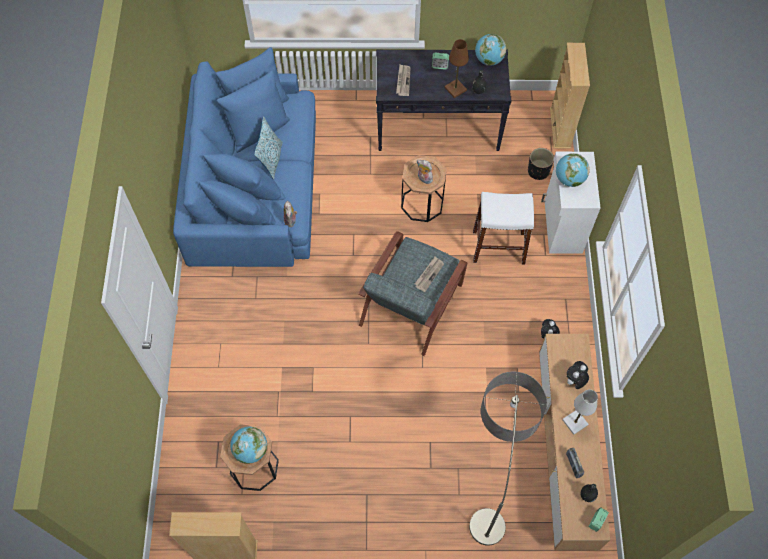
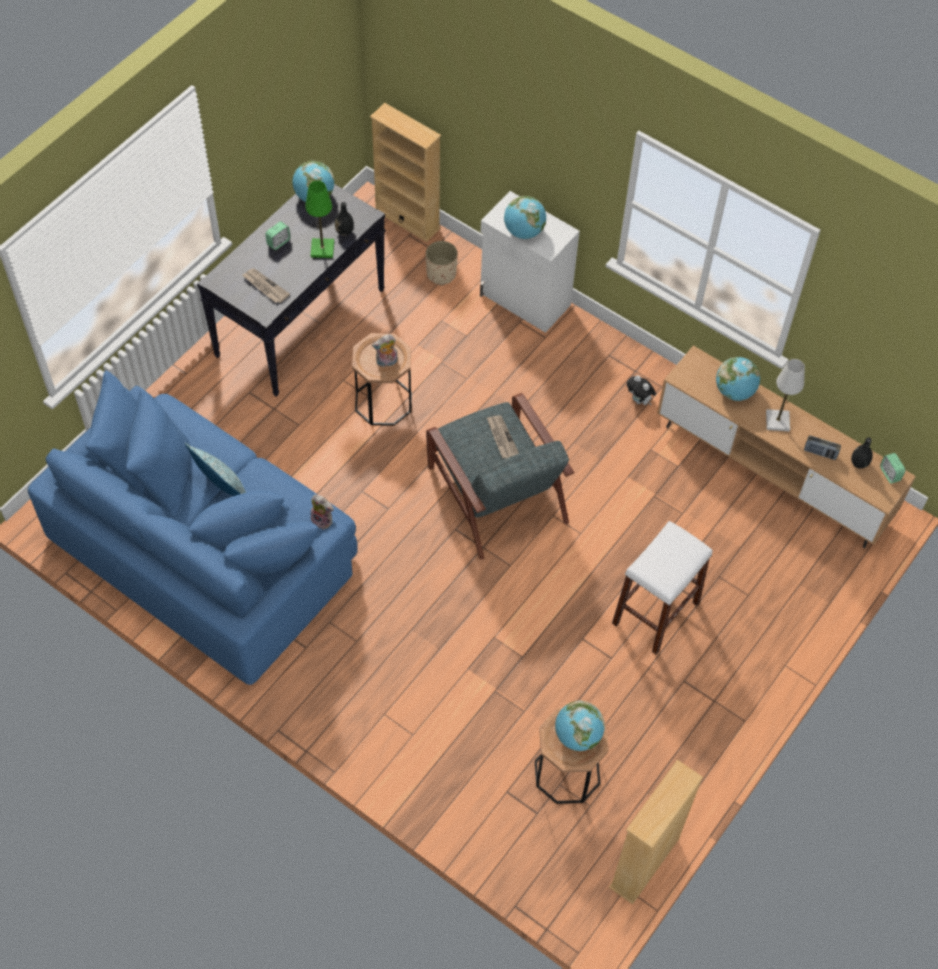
camera: 55 degrees left, 5 degrees down
(455, 89) = (322, 249): brown table lamp -> green table lamp
(490, 484) = (757, 559): floor lamp -> none
(498, 247) = (499, 370): white stool -> white stool (655, 613)
(538, 171) = (441, 274): black planter -> beige planter
(574, 381) = (734, 391): plush toy -> globe

